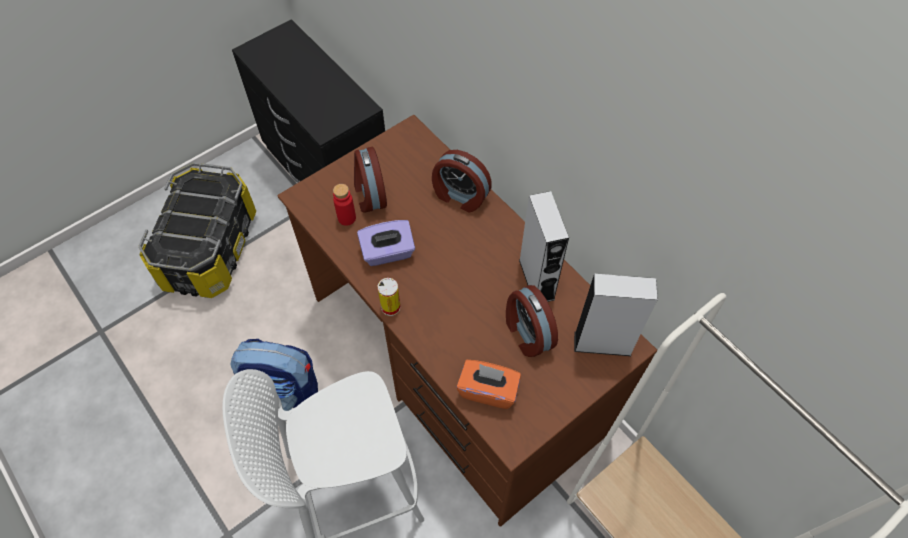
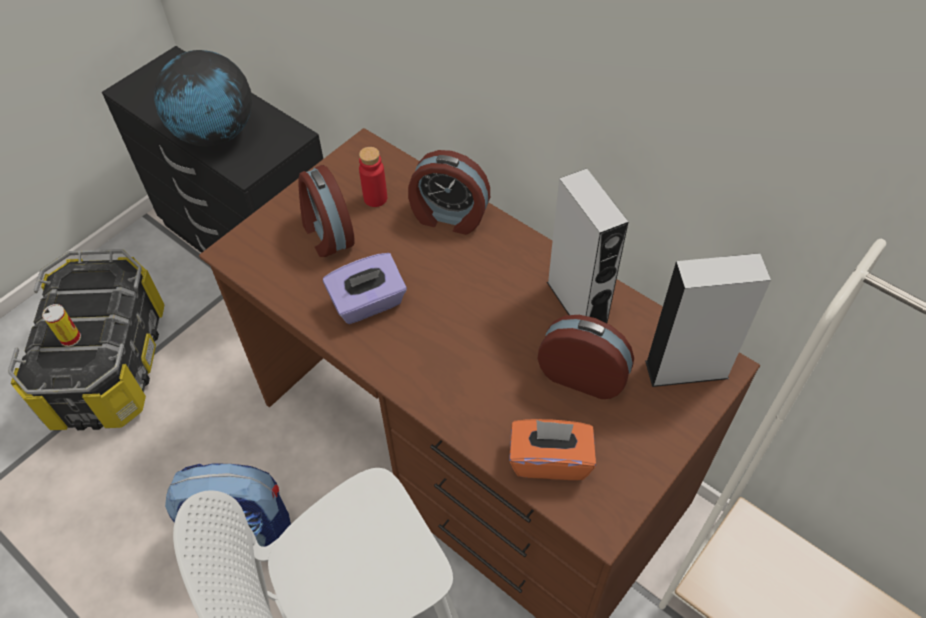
camera: 10 degrees left, 5 degrees down
(307, 97) = (215, 134): none -> globe
(346, 218) = (302, 268): red bottle -> red bottle (375, 198)
(390, 307) = (388, 373): can -> can (70, 338)
(527, 333) = (583, 374): alarm clock -> alarm clock turned 150 degrees clockwise

